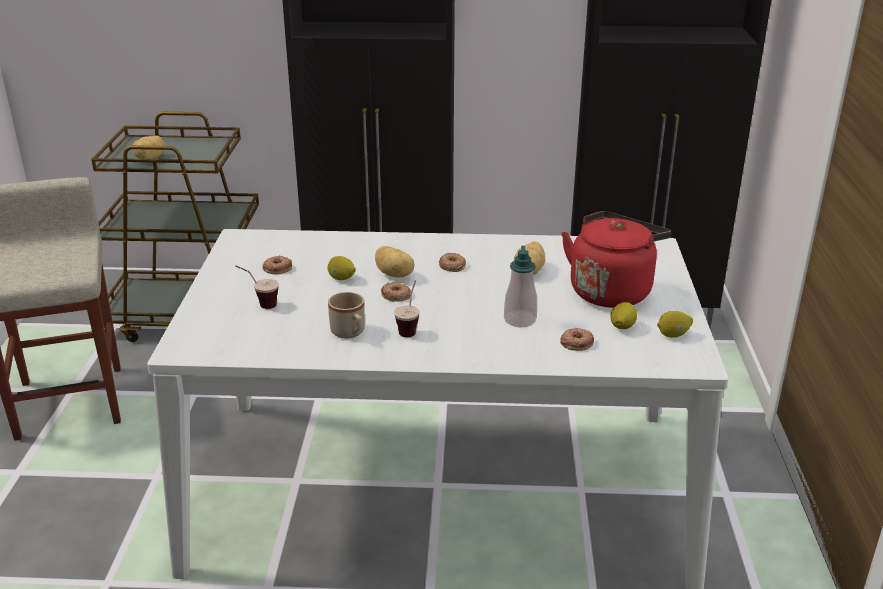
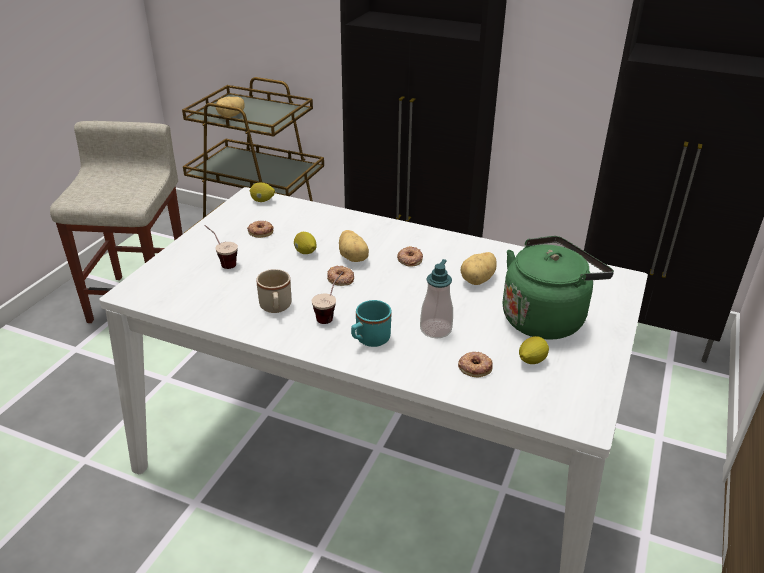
camera: 20 degrees right, 5 degrees up
(464, 342) = (369, 340): none -> turquoise mug
(611, 290) = (546, 318): red kettle -> green kettle
(673, 335) = (579, 382): lemon -> lemon (262, 201)

